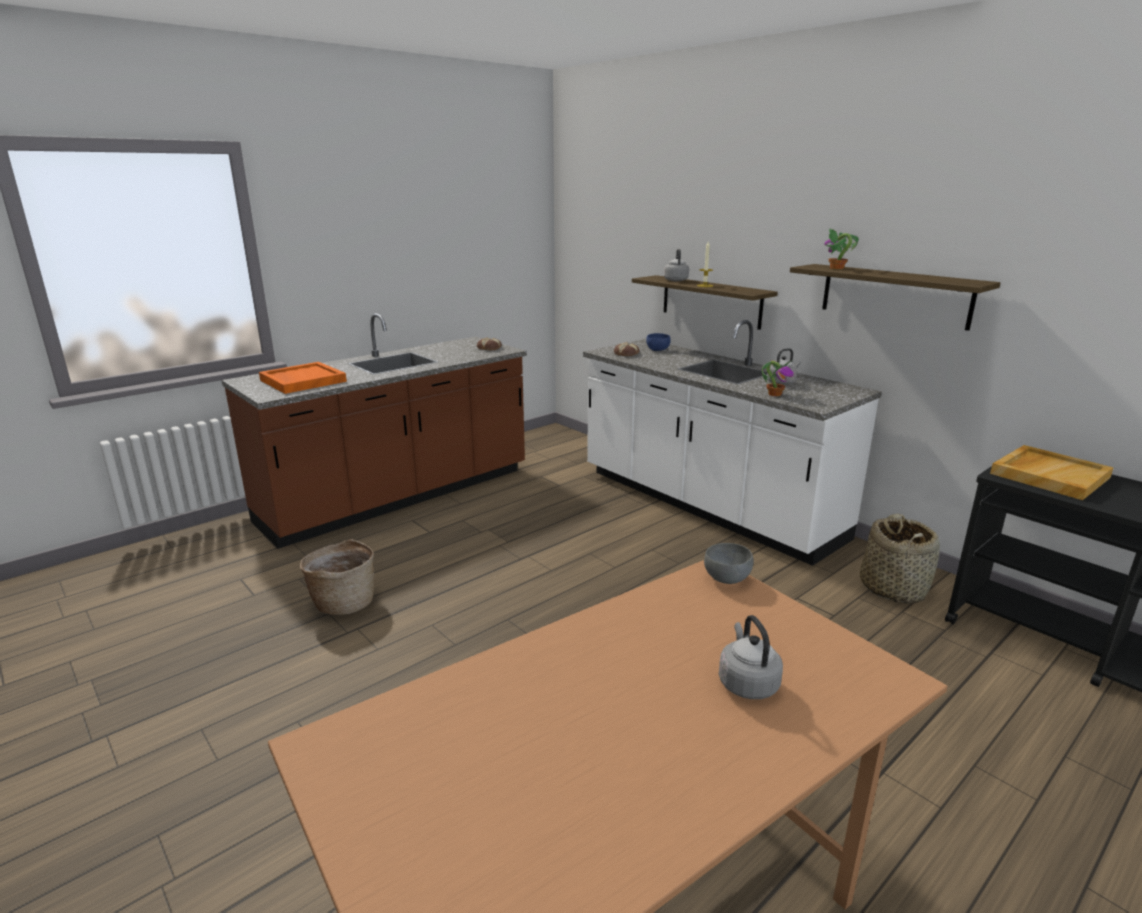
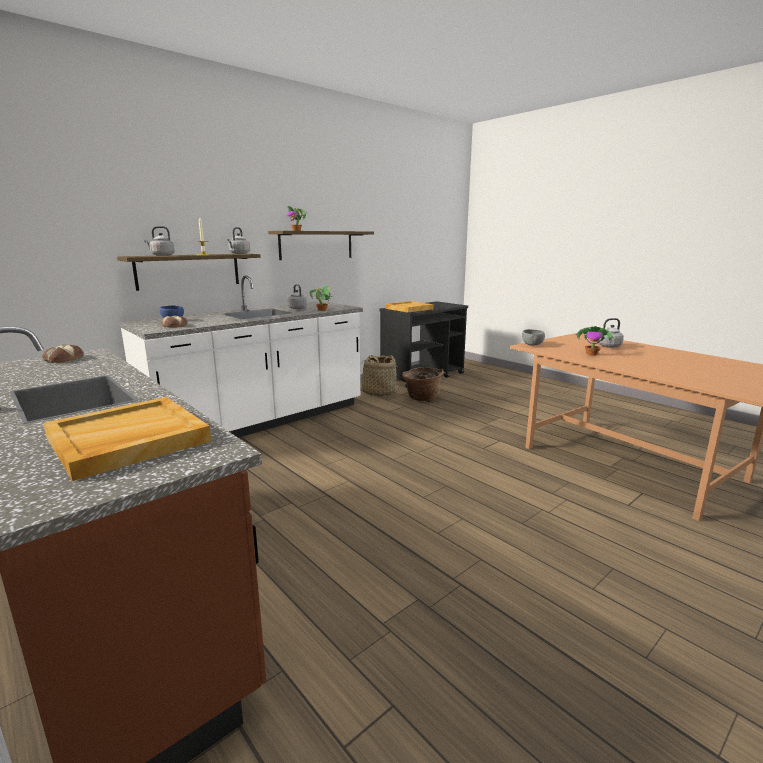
camera: 90 degrees left, 5 degrees down
(302, 381) = (127, 440): orange tray -> beige tray
(343, 602) = (406, 599): basket -> basket (421, 399)
(652, 635) = (592, 354): none -> potted plant
(747, 291) = (239, 253): none -> grey kettle

